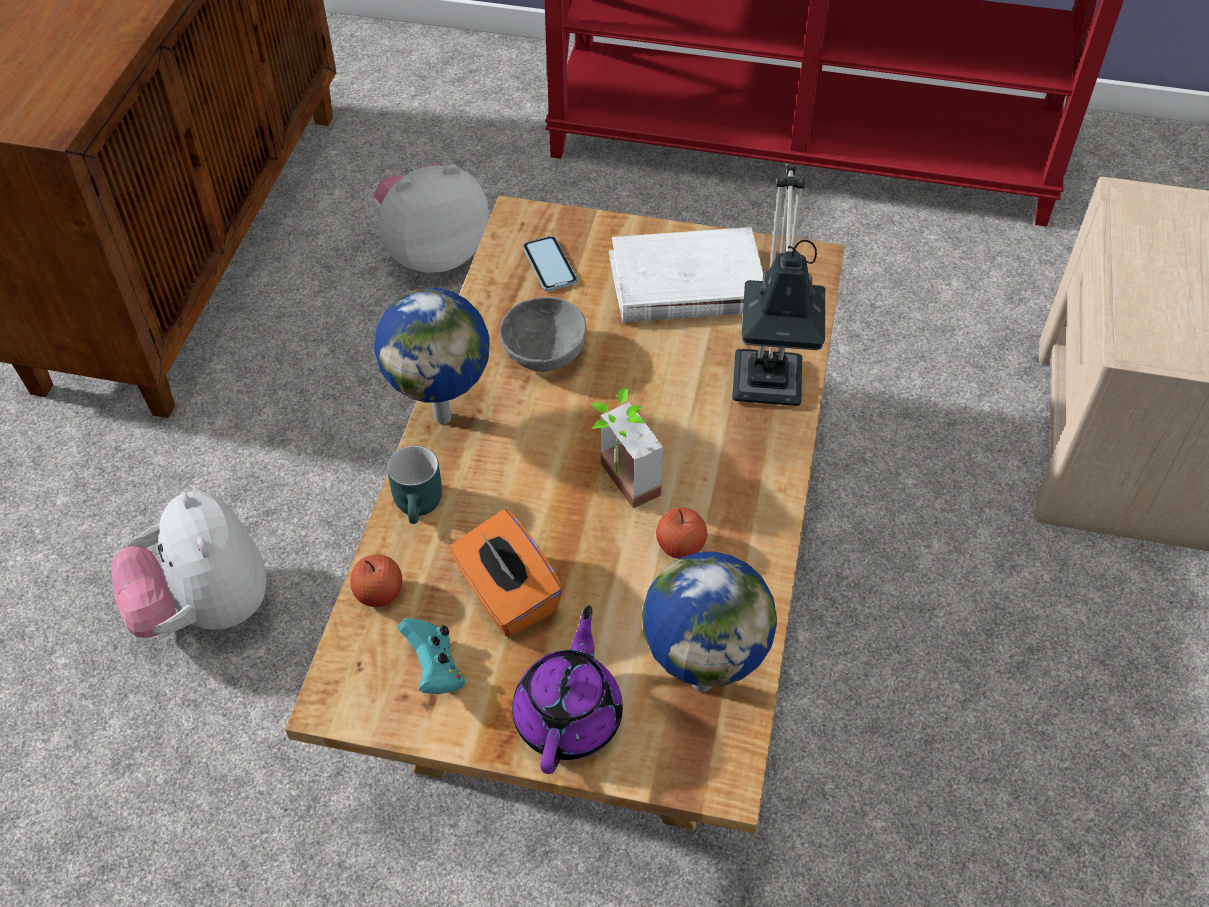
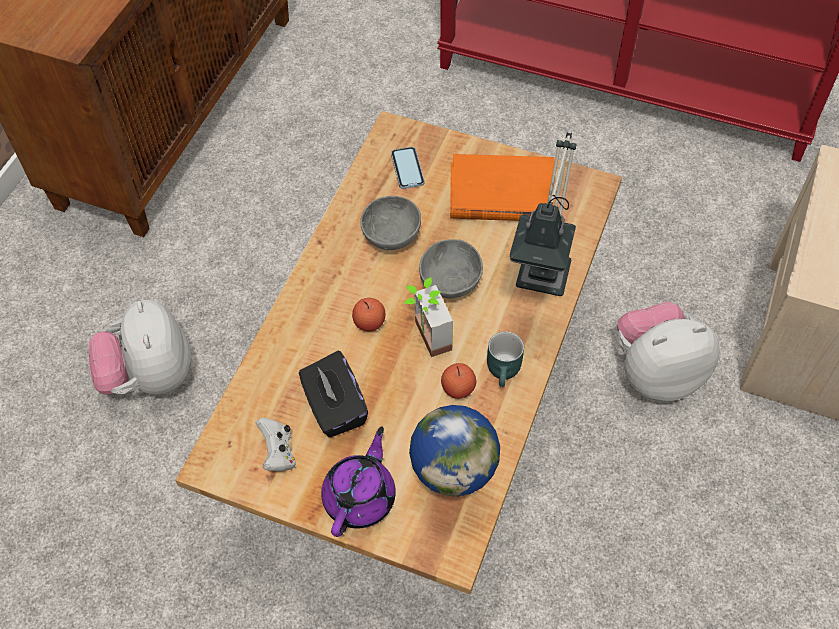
camera: 10 degrees right, 5 degrees up
(379, 593) = (250, 395): apple -> apple (369, 322)
(421, 506) = (288, 337): turquoise mug -> turquoise mug (505, 372)
(433, 253) = (344, 134): plush toy -> plush toy (656, 372)
(435, 669) = (278, 453): turquoise game controller -> white game controller
(444, 415) = (315, 273): globe -> none
(507, 595) = (335, 408): orange tissue box -> black tissue box
(642, 404) = (452, 281): none -> grey bowl
(686, 283) = (501, 193): white book -> orange book

